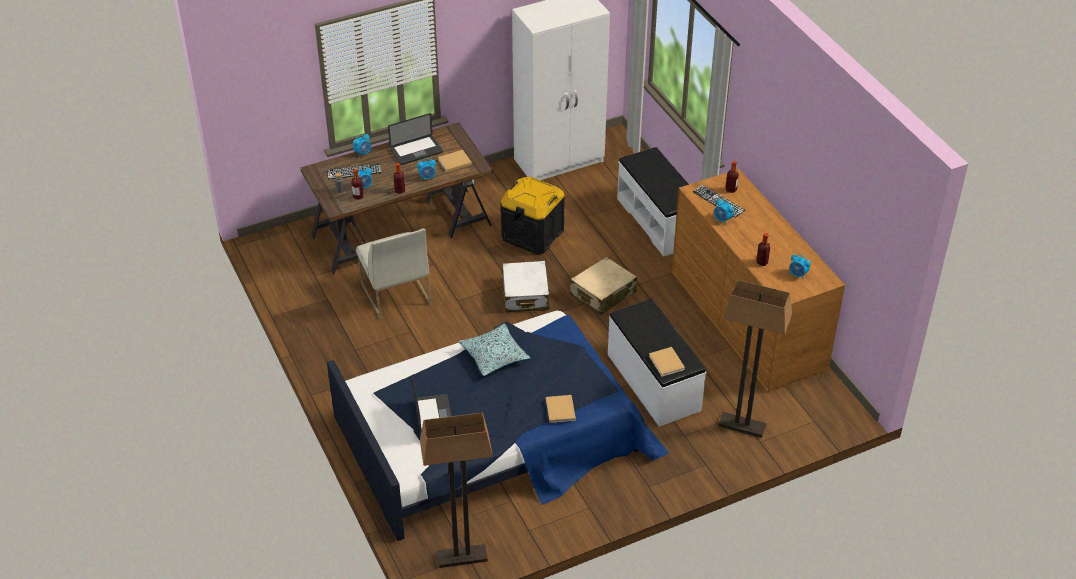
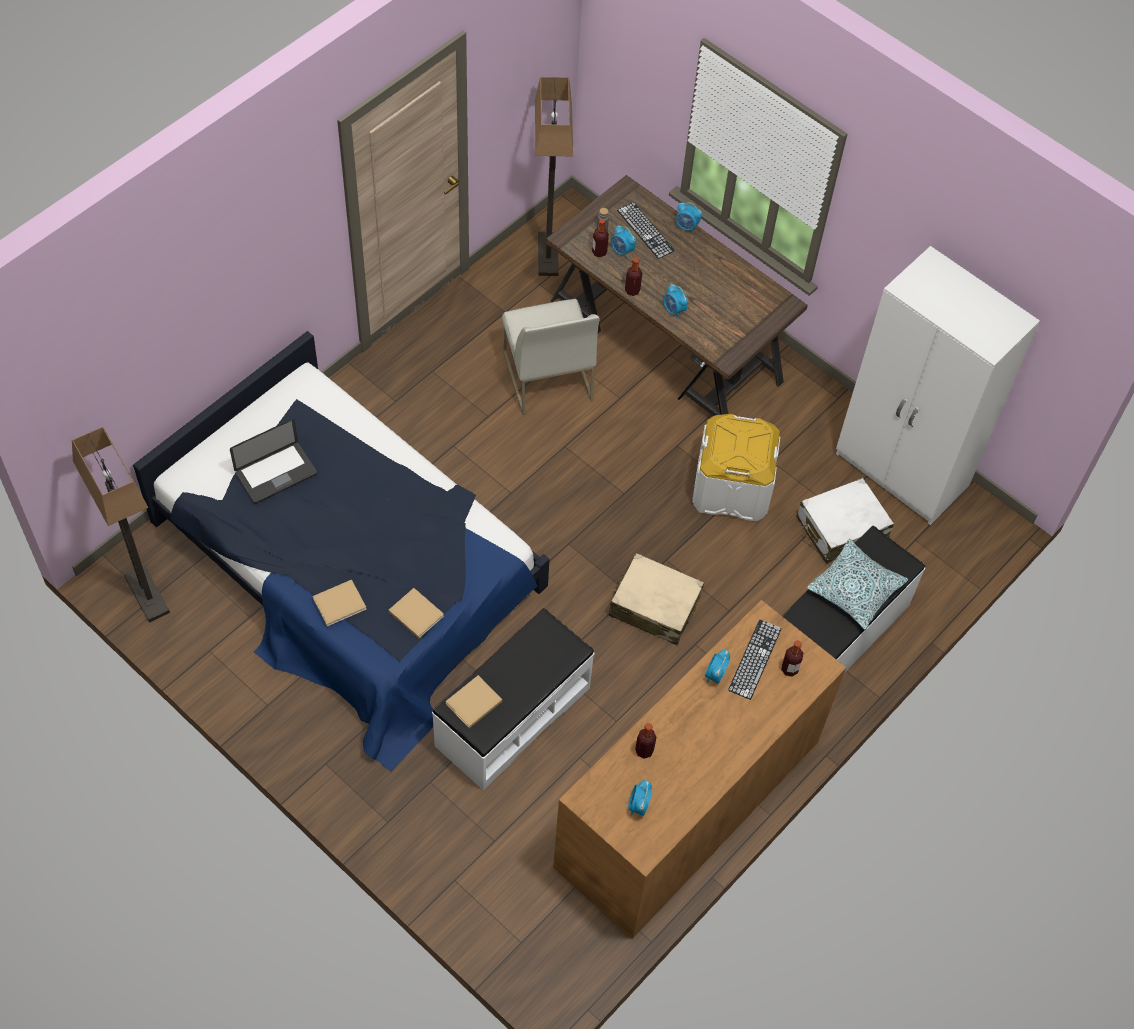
camera: 65 degrees right, 15 degrees up
(395, 293) = (546, 376): white chair -> white chair turned 60 degrees counterclockwise
(416, 151) = (721, 280): laptop -> none
(453, 162) = (720, 328): beige book -> beige book (415, 613)
(494, 356) = (407, 501): pillow -> pillow (855, 589)
(525, 295) = (610, 517): white suitcase -> white suitcase (841, 528)
(532, 234) = (732, 487): black storage box -> white storage box
(742, 426) = (475, 849): floor lamp -> floor lamp (548, 255)

